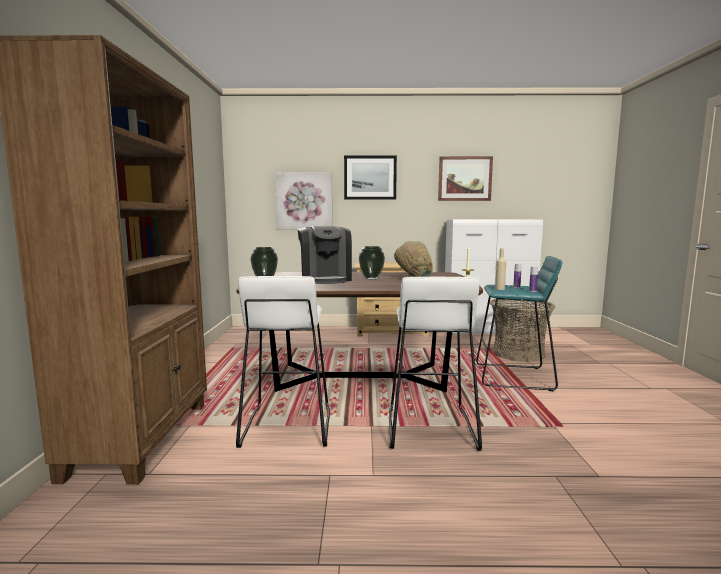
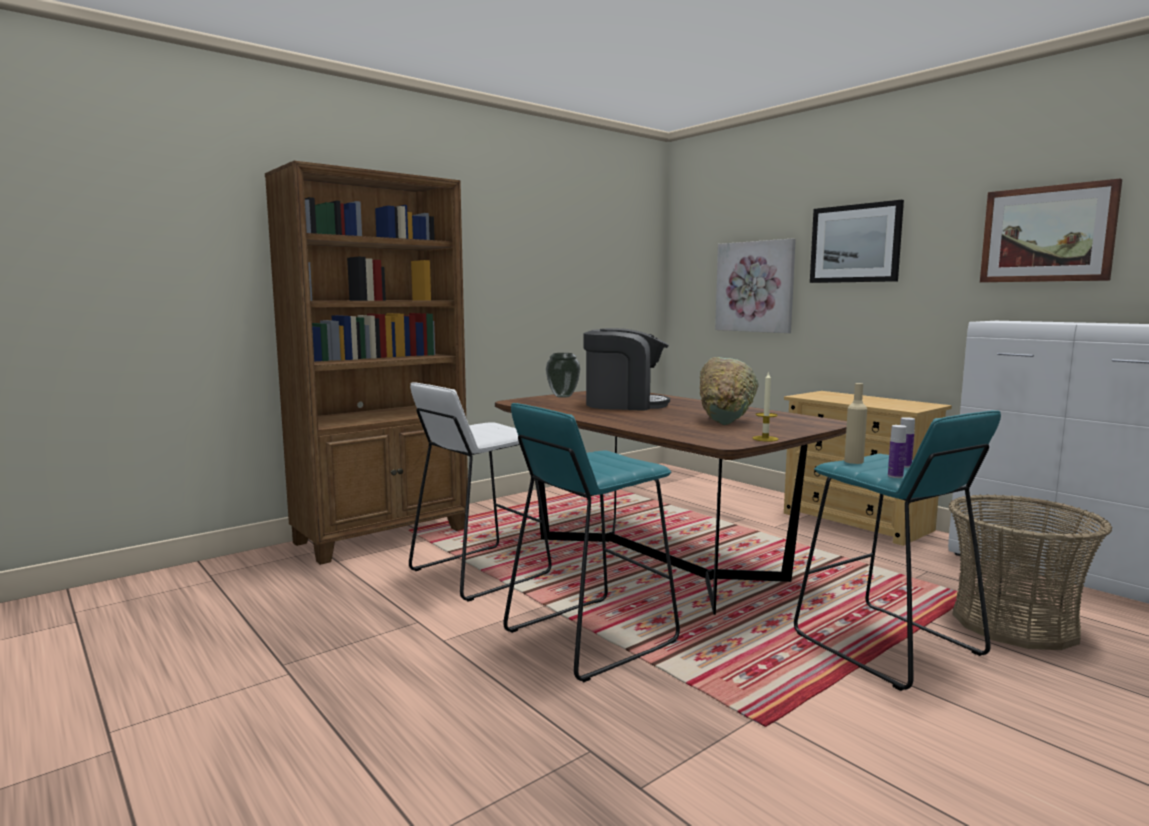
camera: 50 degrees right, 0 degrees up
(325, 279) = (624, 404): coffee machine -> coffee machine turned 120 degrees counterclockwise
(371, 279) = (678, 412): vase -> none
(429, 429) = (589, 637): white stool -> turquoise stool

